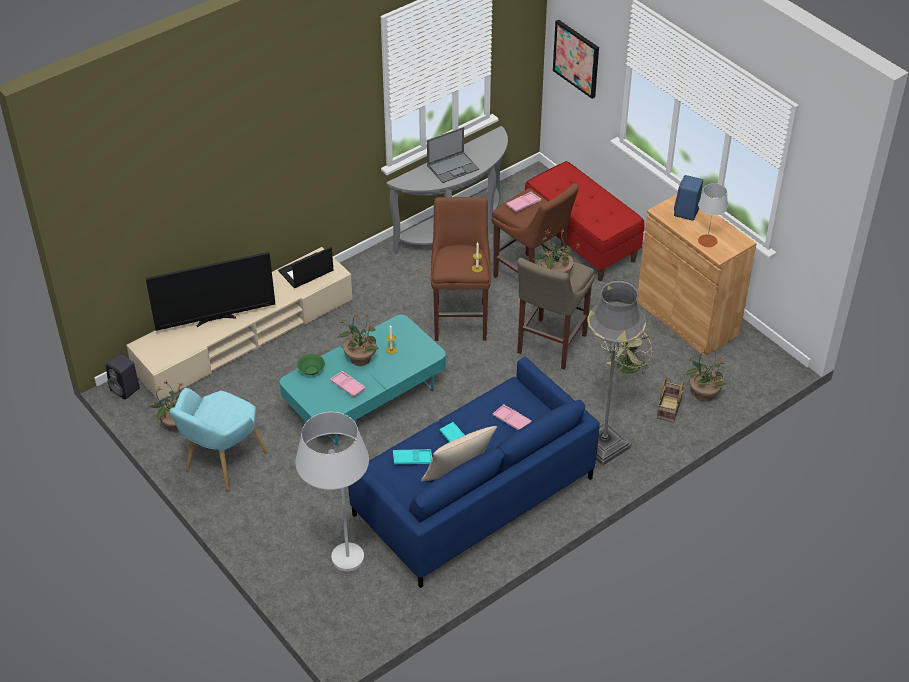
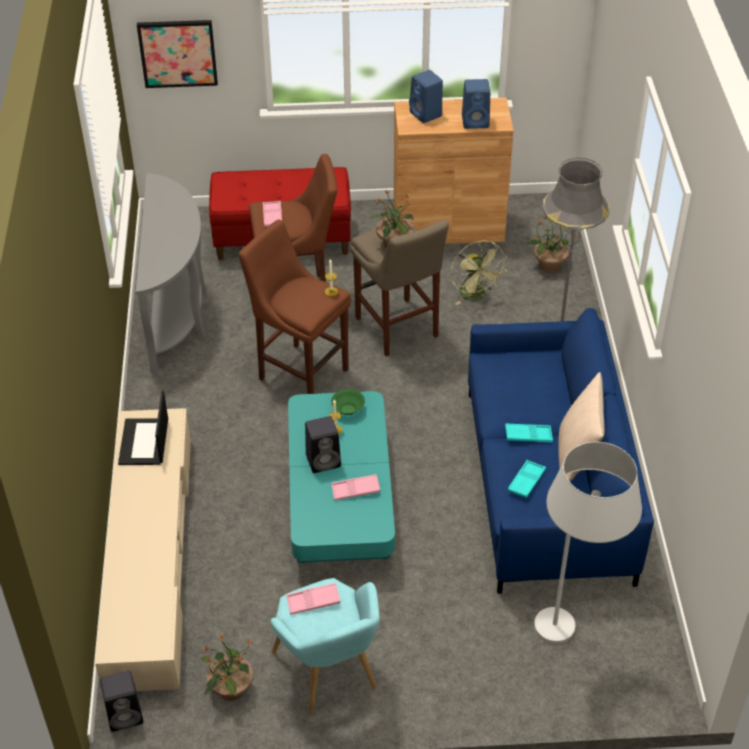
camera: 55 degrees left, 0 degrees up
(216, 319) = (139, 557): television -> none
(311, 370) = (305, 509): green bowl -> green bowl (348, 409)
(360, 358) = (324, 460): potted plant -> black speaker
(453, 167) = (169, 234): laptop -> none
(512, 420) = (533, 382): pink tray -> pink tray (313, 601)
(669, 409) = (549, 296): basket -> none
(707, 241) = (476, 121): grey table lamp -> blue speaker

